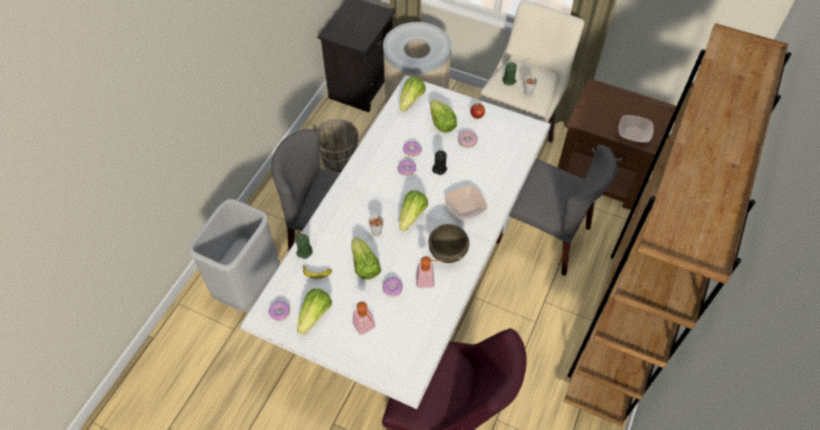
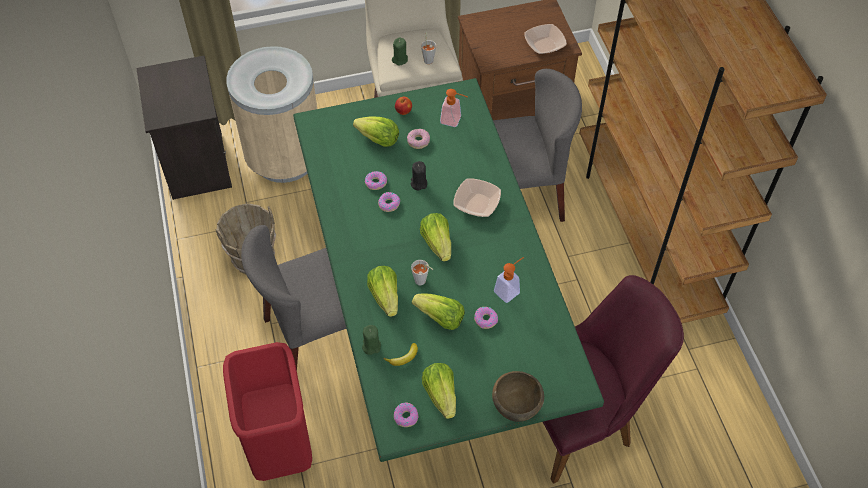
camera: 40 degrees left, 0 degrees up
(248, 286) = (278, 445): grey trash can -> red trash can
(366, 328) = (498, 371): soap dispenser -> soap dispenser (454, 121)
(410, 282) = (436, 324): white dining table -> green dining table
(411, 101) = (326, 135): lettuce -> lettuce (385, 296)
(447, 254) = (502, 255): brown bowl -> brown bowl (515, 407)

